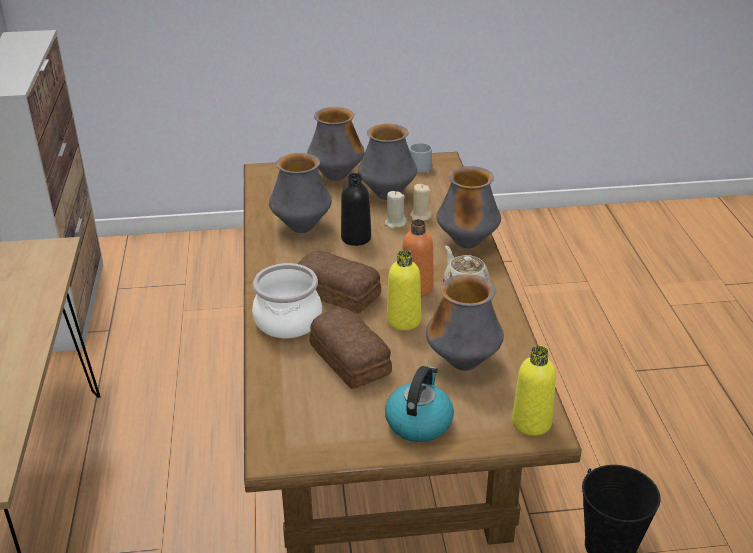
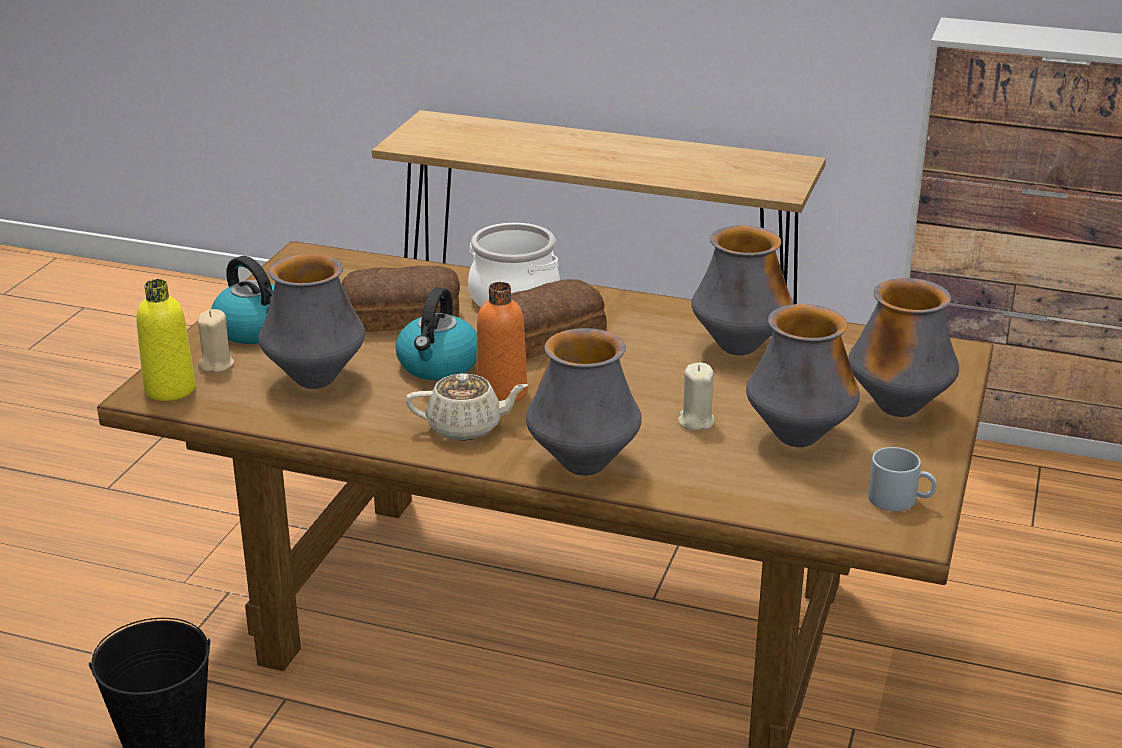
camera: 115 degrees right, 5 degrees down
(356, 238) = (675, 380): black bottle -> none
(403, 321) = (438, 365): yellow bottle -> kettle
(420, 216) = (702, 449): beige candle -> beige candle (216, 364)

